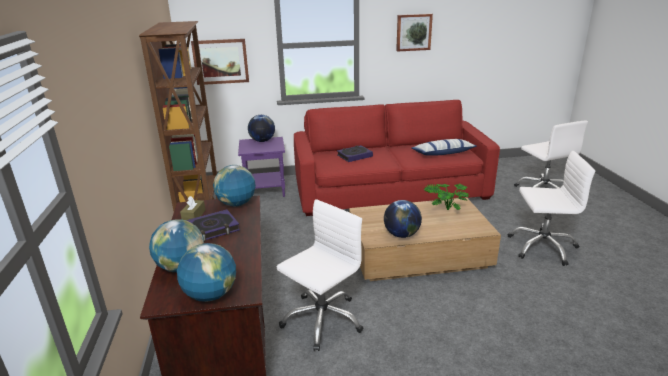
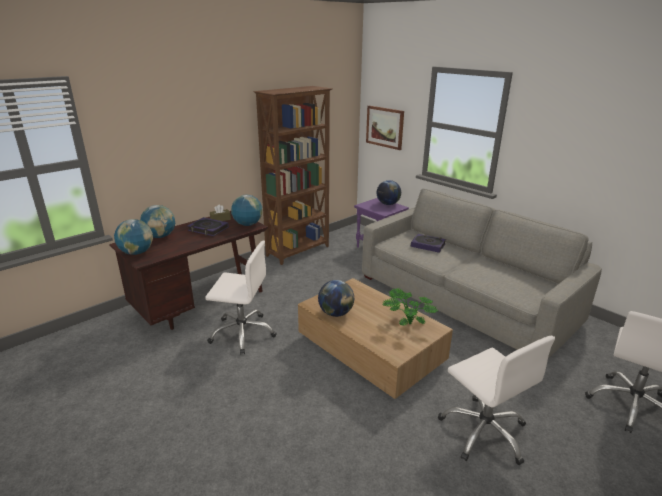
camera: 55 degrees right, 0 degrees up
(389, 190) = (464, 299): red sofa -> grey sofa
(413, 32) = (566, 138): picture -> none
(443, 153) = (507, 283): pillow -> none

